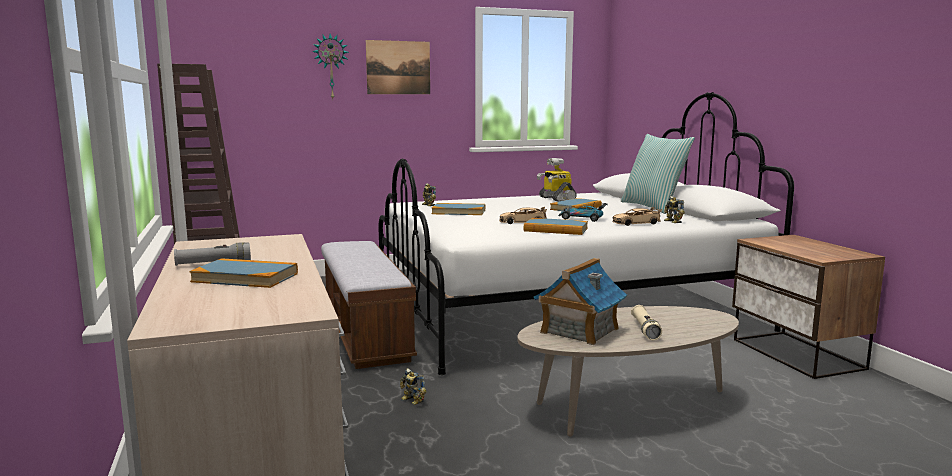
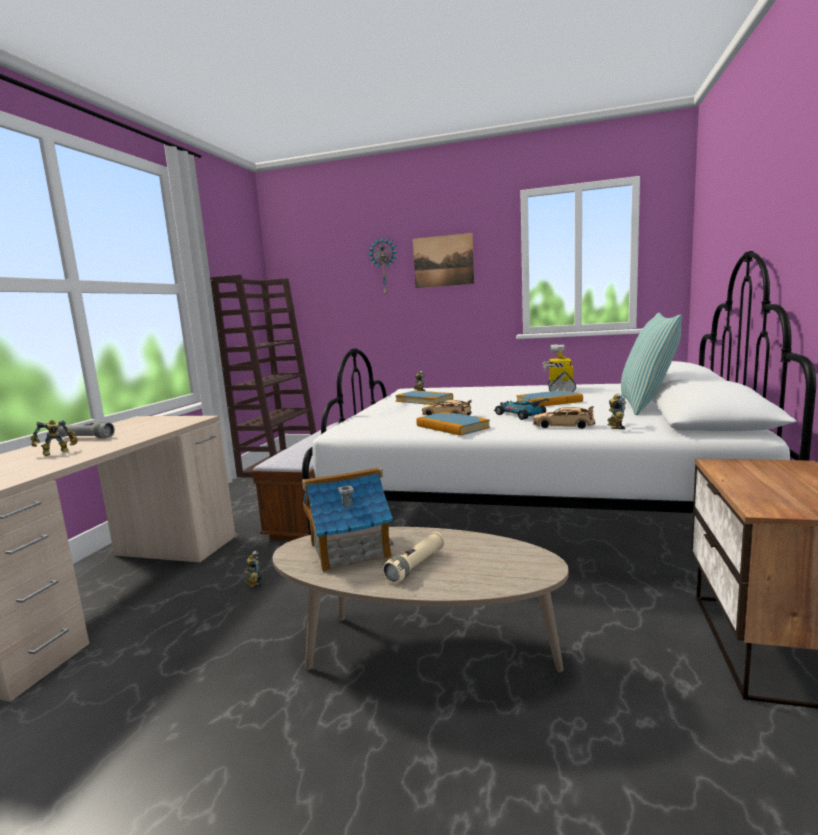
camera: 35 degrees right, 0 degrees up
(245, 277) = (57, 453): book -> toy robot

